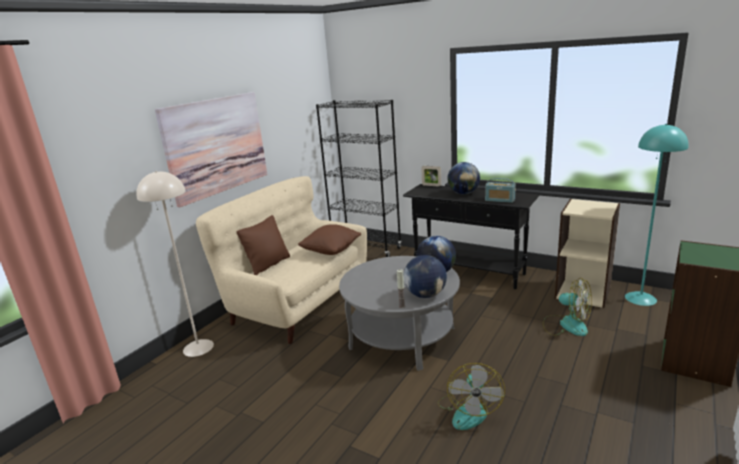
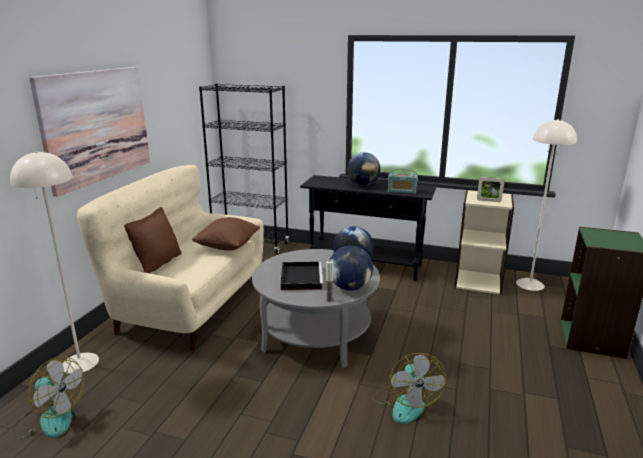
camera: 15 degrees left, 0 degrees up
(383, 283) = (301, 277): none -> black tray
(431, 185) = (326, 177): picture frame -> picture frame (488, 201)
(566, 325) = (472, 312): fan -> fan (49, 419)
(641, 298) = (530, 284): turquoise floor lamp -> beige floor lamp

